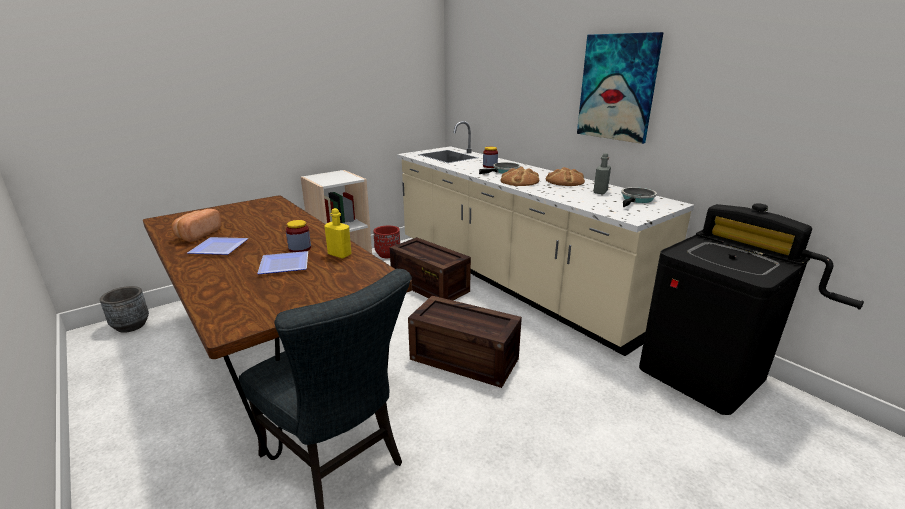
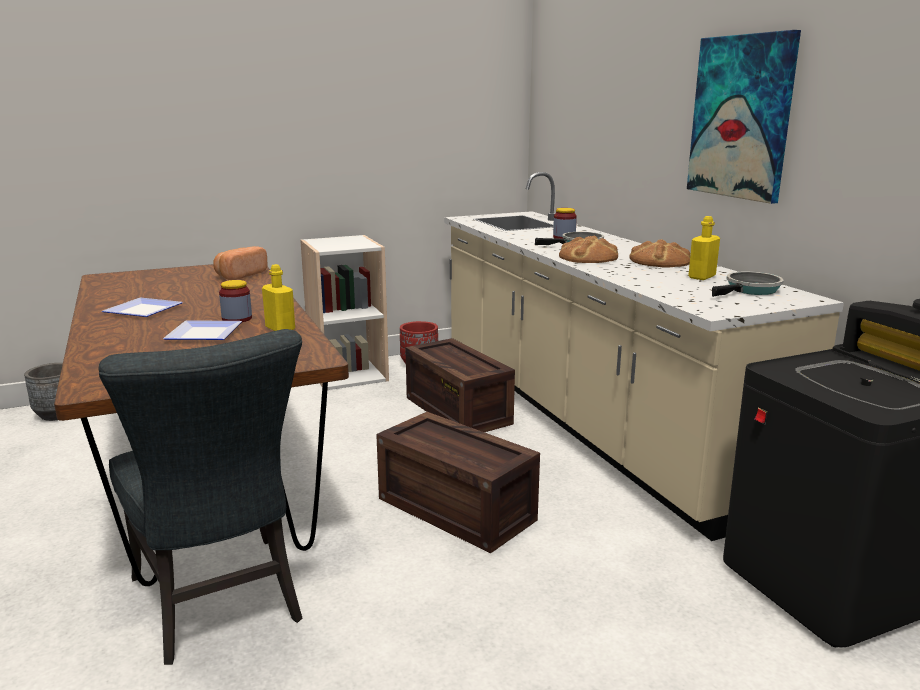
camera: 15 degrees right, 5 degrees down
(197, 235) = (130, 295): bread -> bread (239, 275)
(600, 192) = (702, 277): grey bottle -> yellow bottle

